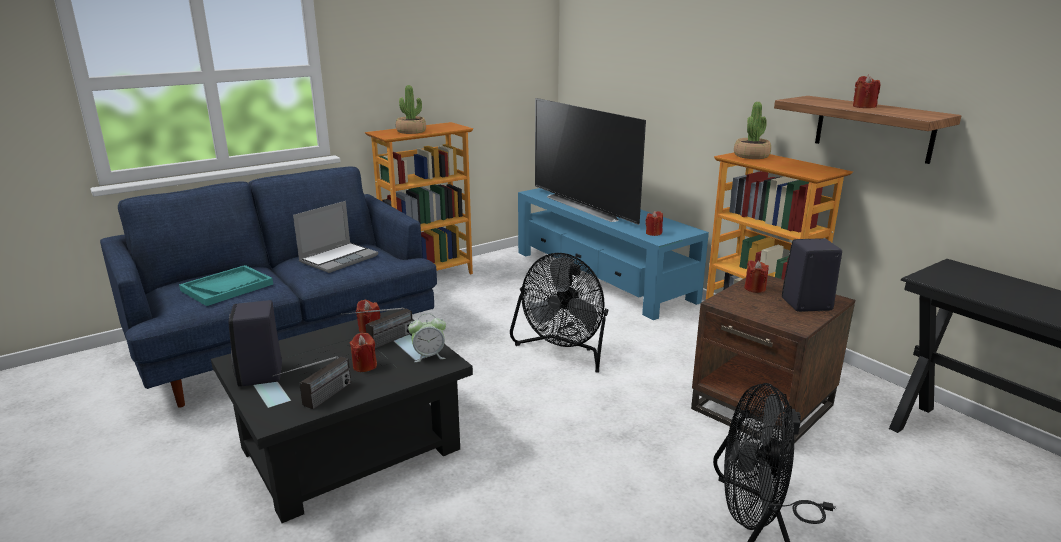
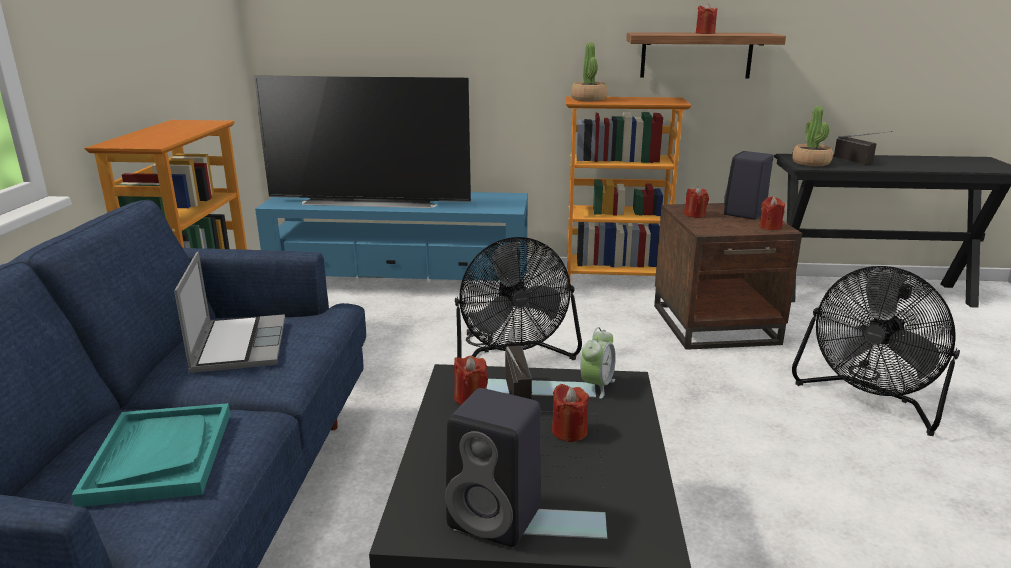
camera: 50 degrees left, 0 degrees up
(318, 401) = (631, 492): radio -> radio (862, 162)
(411, 131) = (163, 135): potted plant -> potted plant (811, 163)
(653, 233) = (492, 206): red candle -> red candle (770, 227)

